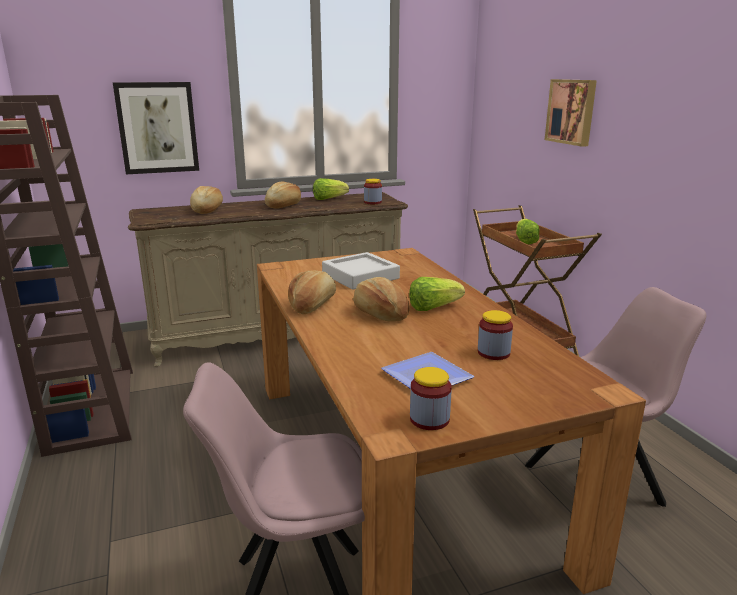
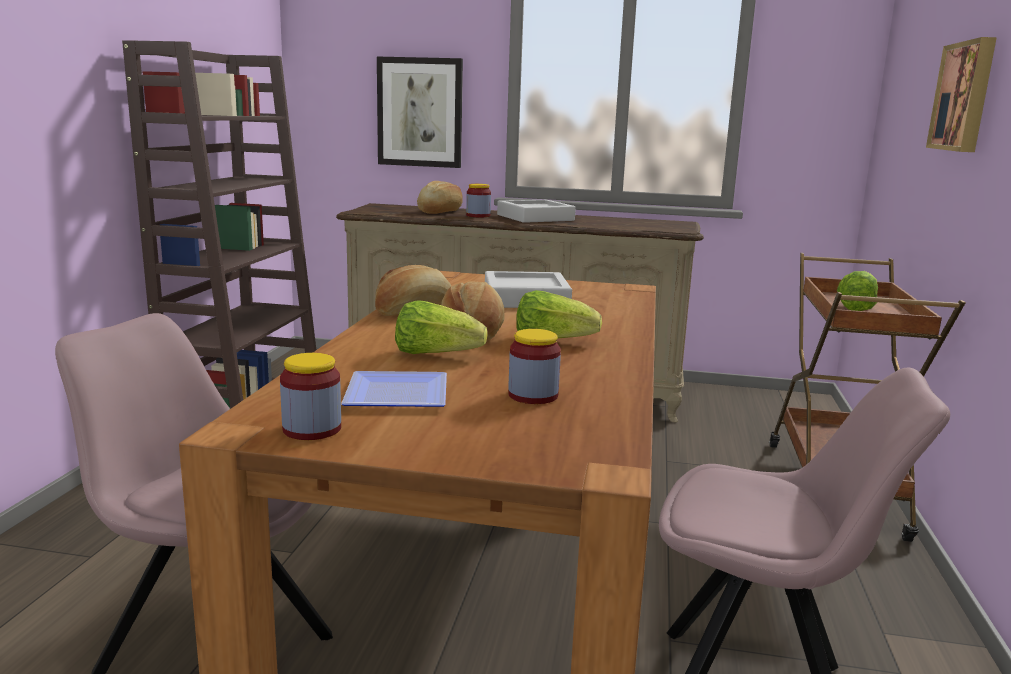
camera: 30 degrees right, 5 degrees down
(284, 205) = (535, 217): bread -> grey tray
(328, 199) = (604, 219): lettuce -> lettuce (435, 354)
(372, 202) = (654, 227): jar -> jar (478, 215)

